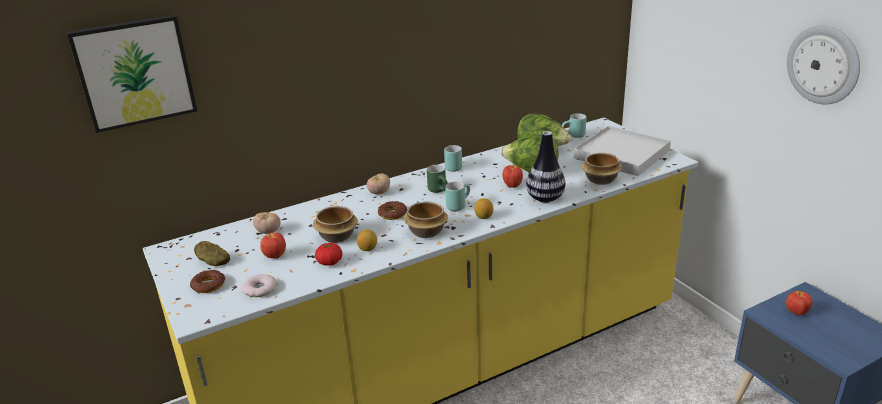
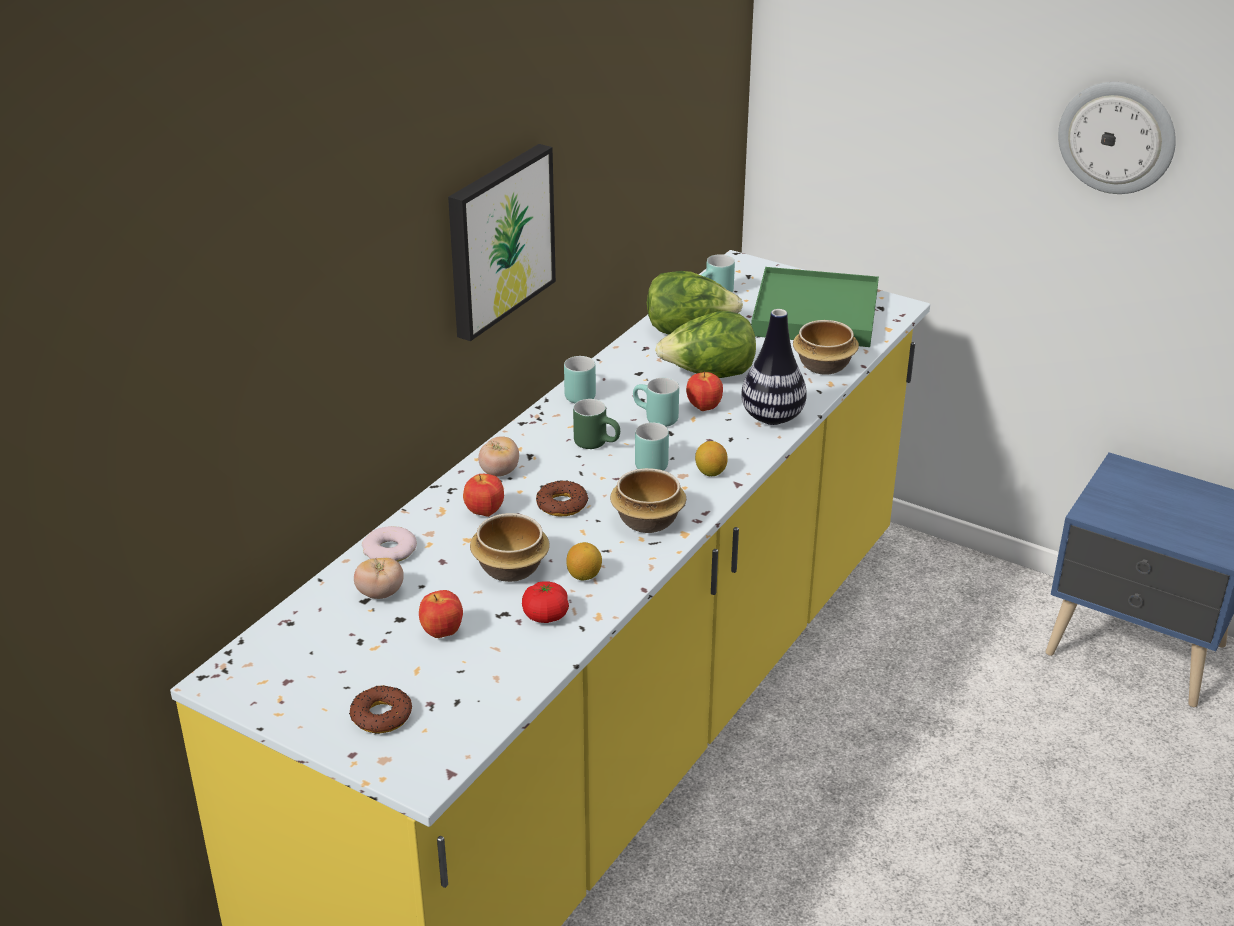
camera: 30 degrees left, 5 degrees up
(134, 72) = (152, 360): picture -> picture (498, 239)
(213, 262) = (343, 675): potato -> none
(259, 289) = (478, 695): donut -> donut (389, 550)
(480, 186) = (654, 419): none -> turquoise mug
(621, 154) = (815, 314): white tray -> green tray
(796, 313) = (1128, 501): apple -> apple (484, 512)

